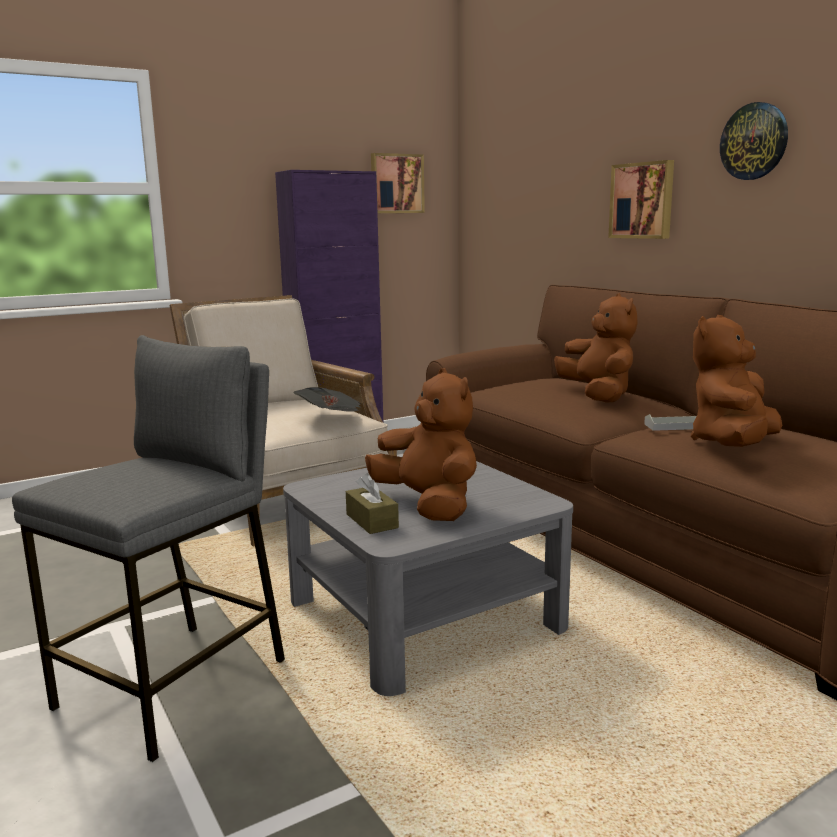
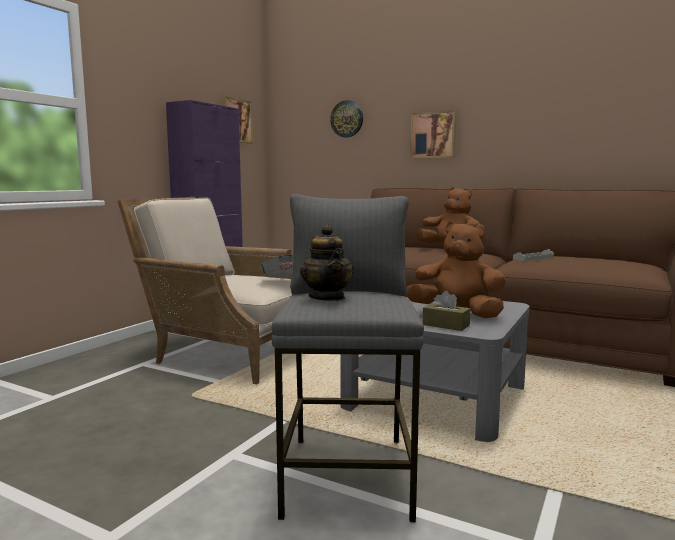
camera: 30 degrees left, 5 degrees down
(118, 471) = (327, 297): none -> teapot
(732, 445) = (576, 263): brown plush toy -> none
(754, 141) = (512, 101): wall clock -> wall clock (347, 119)

